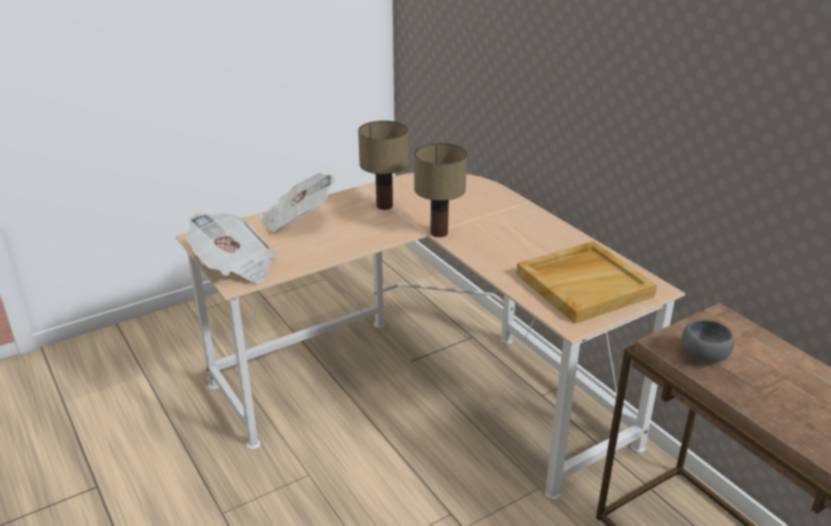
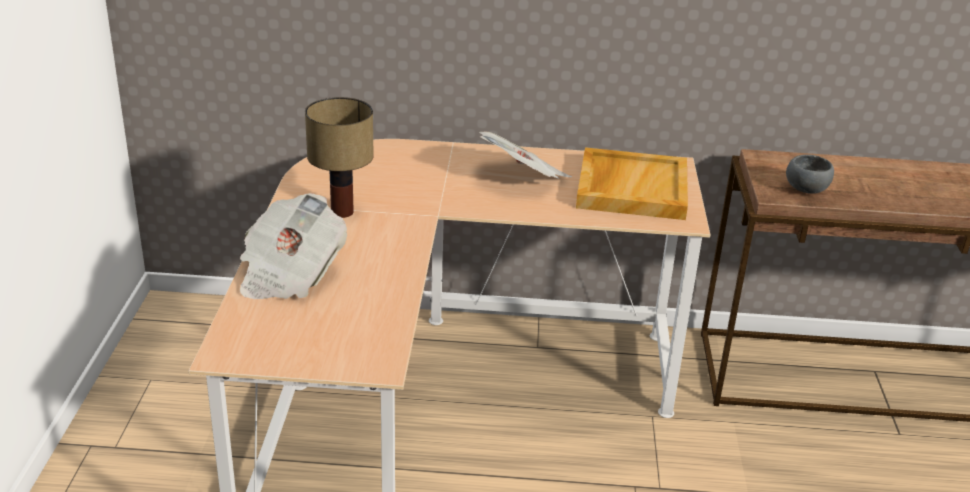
camera: 55 degrees left, 0 degrees up
(234, 267) = (340, 354): newspaper -> newspaper (524, 179)
(438, 233) = (446, 210): table lamp -> none

